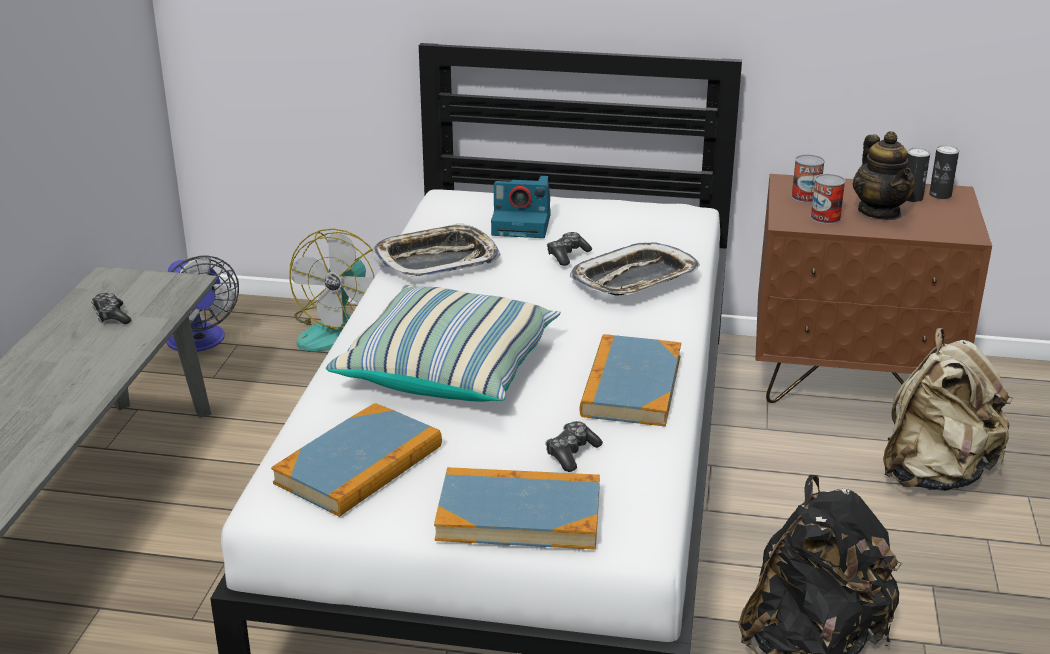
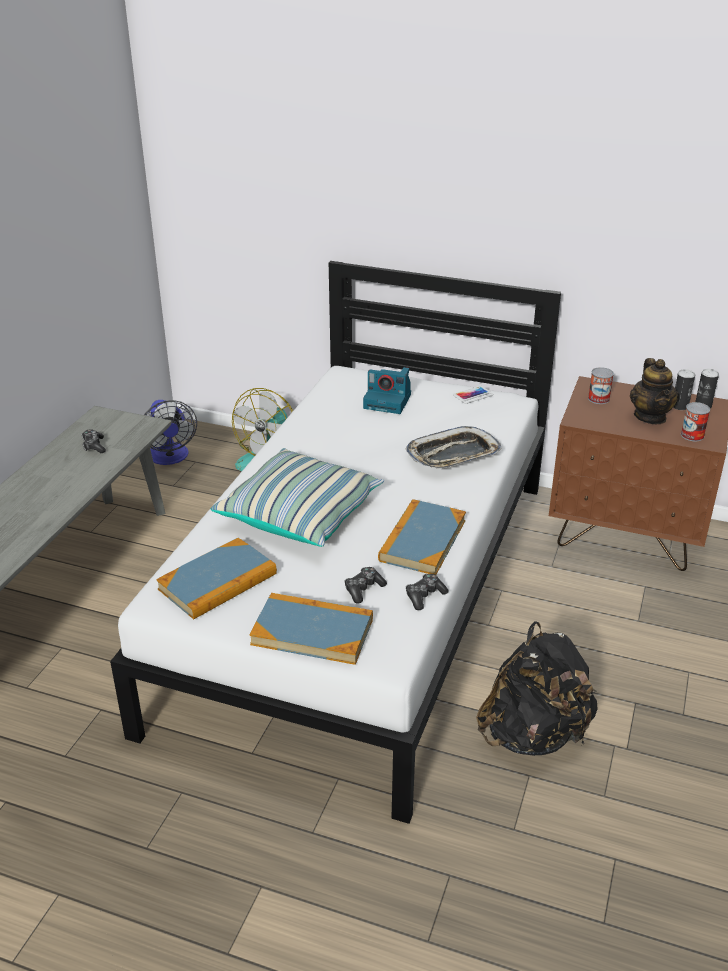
camera: 10 degrees right, 5 degrees up
(436, 260) = (318, 425): tray -> none
(567, 255) = (411, 430): game controller -> game controller (424, 596)
(633, 209) = (473, 395): none -> phone
(825, 217) = (606, 418): can -> can (692, 435)
(935, 474) = (666, 616): beige backpack -> none

